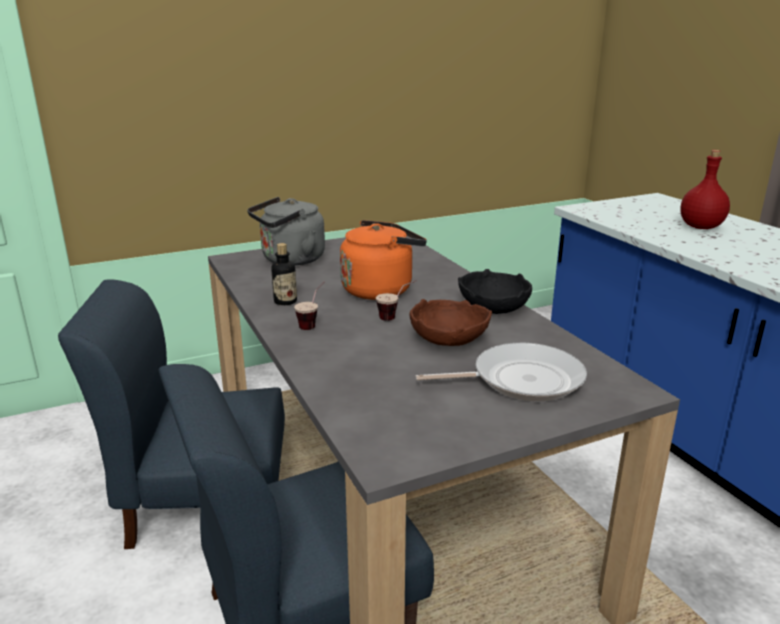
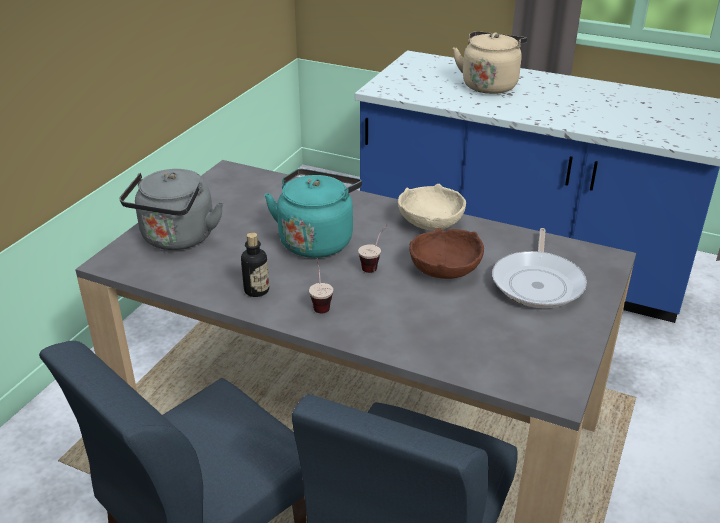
camera: 40 degrees left, 10 degrees up
(380, 289) = (317, 240): orange kettle -> turquoise kettle
(494, 308) = (431, 223): black bowl -> beige bowl
(520, 380) = (538, 282): frying pan -> frying pan turned 150 degrees clockwise
(701, 227) = (489, 85): red bottle -> beige kettle

